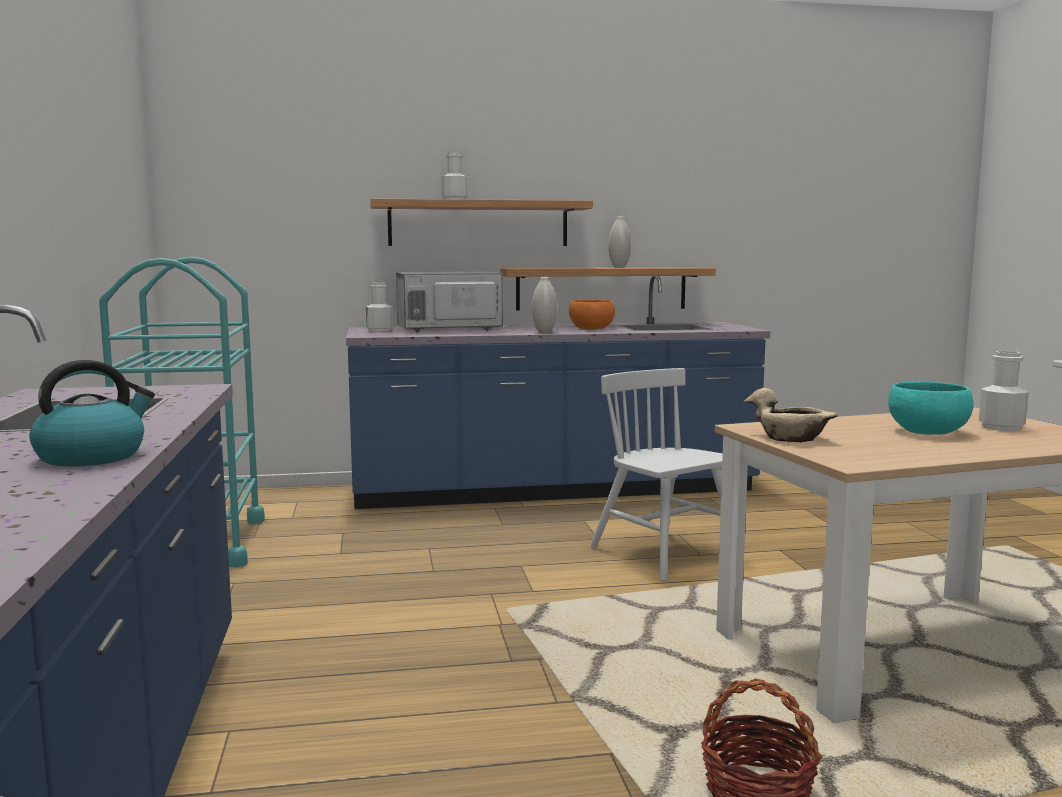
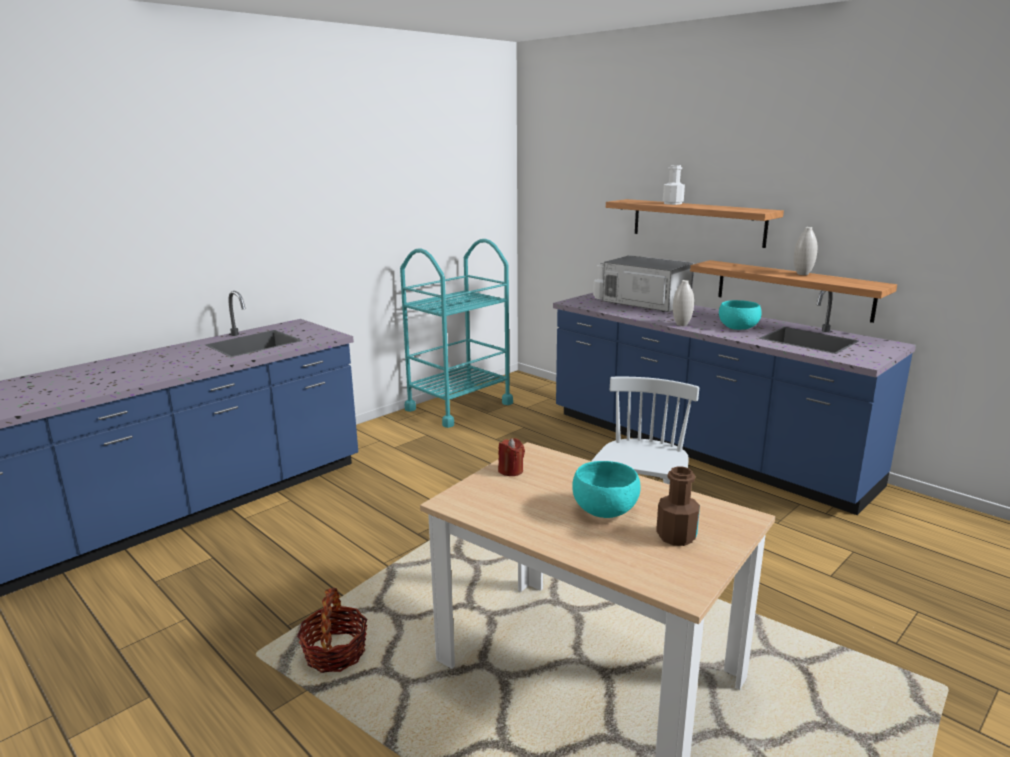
camera: 55 degrees right, 10 degrees up
(92, 456) = (171, 371): kettle -> none
(591, 328) = (738, 327): orange bowl -> turquoise bowl
(792, 438) = (511, 471): beige bowl -> red candle
(1001, 427) = (676, 536): white bottle -> brown bottle

